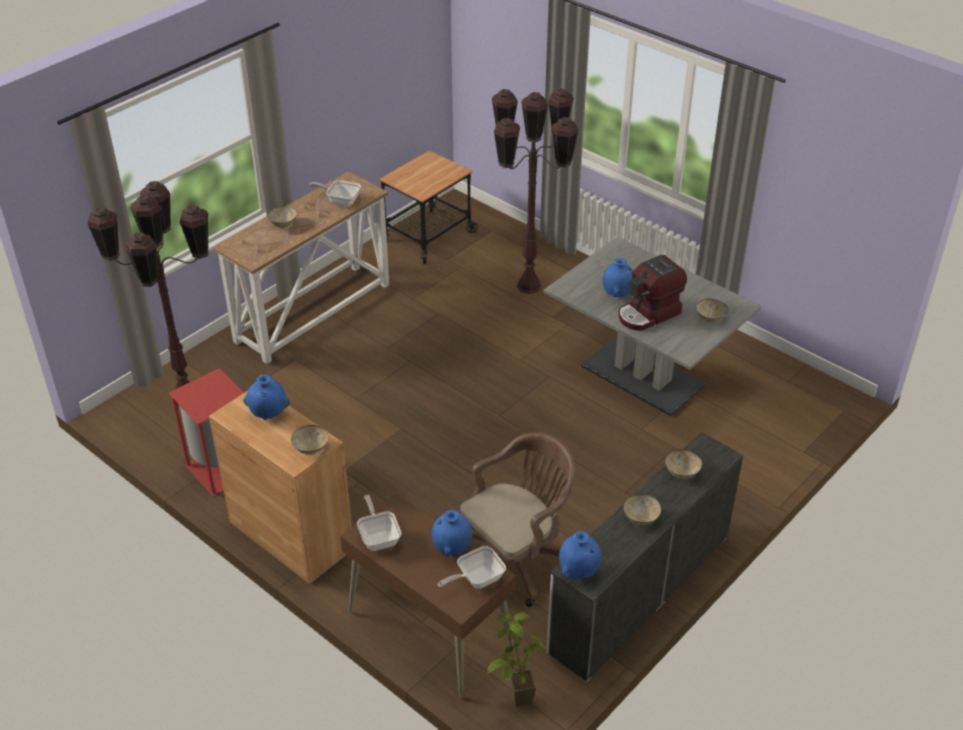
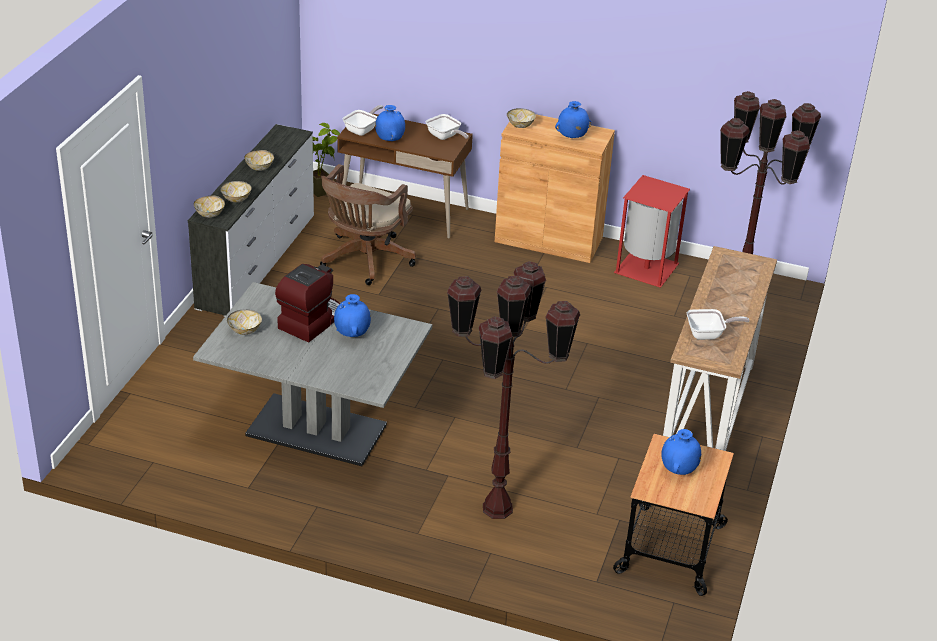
camera: 155 degrees right, 5 degrees down
(282, 224) = (738, 295): bowl -> bowl (210, 214)
(579, 571) = (292, 134): blue vase -> blue vase (678, 470)

